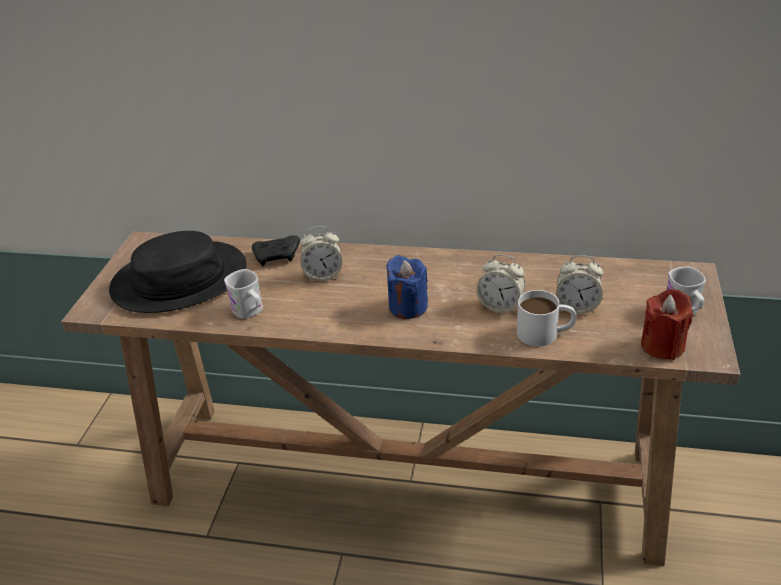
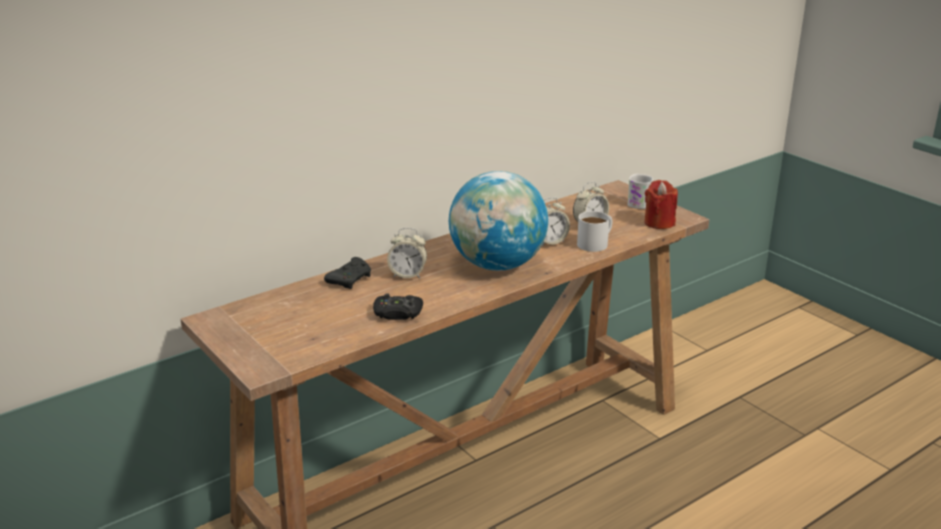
camera: 50 degrees left, 10 degrees down
(179, 279) = (298, 323): black hat -> none
(250, 311) = (397, 313): white mug -> black game controller
(323, 275) = (407, 275): alarm clock -> alarm clock turned 60 degrees clockwise
(408, 306) = (497, 265): blue candle -> globe

